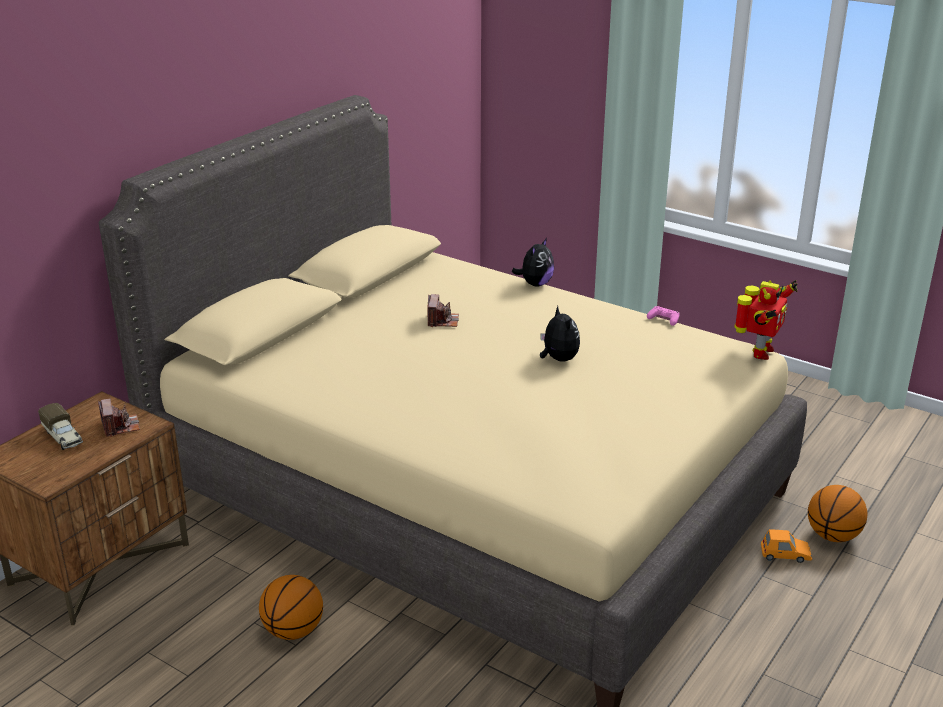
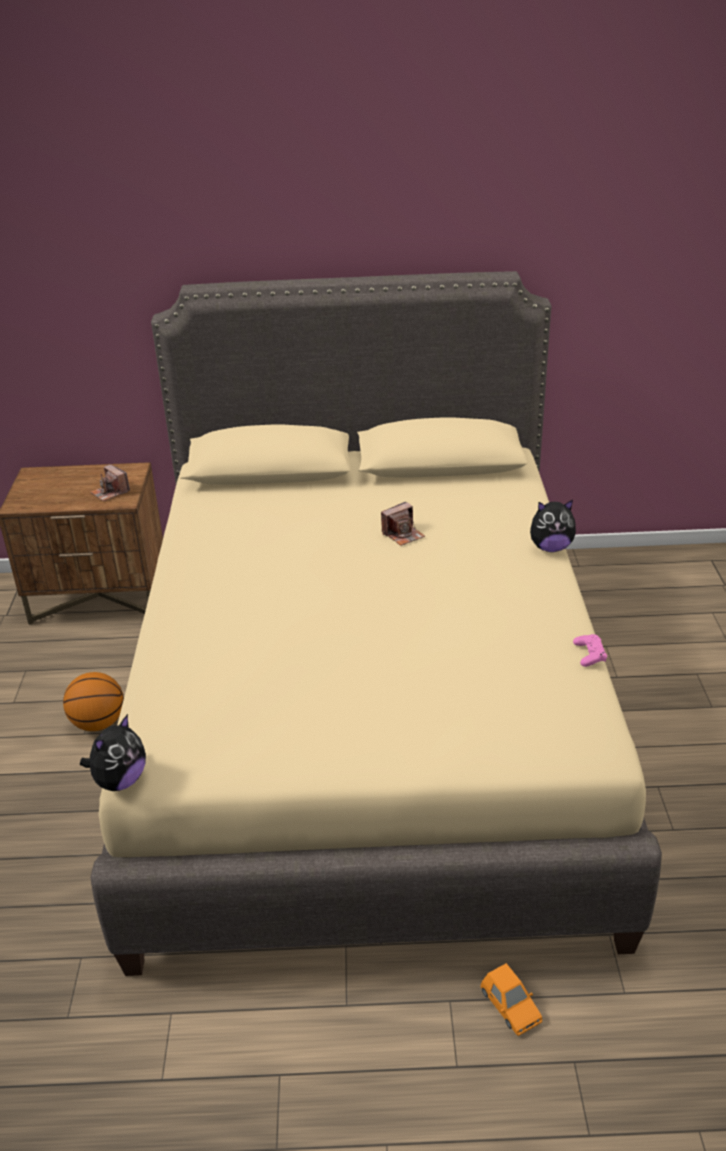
camera: 55 degrees right, 5 degrees up
(63, 438) = (75, 481): toy truck -> none
(120, 426) = (110, 492): camera -> camera turned 105 degrees clockwise
(558, 359) = (413, 626): plush toy -> plush toy (120, 781)
(759, 352) = (607, 754): toy robot -> none
(833, 536) = (595, 1039): basketball -> none

